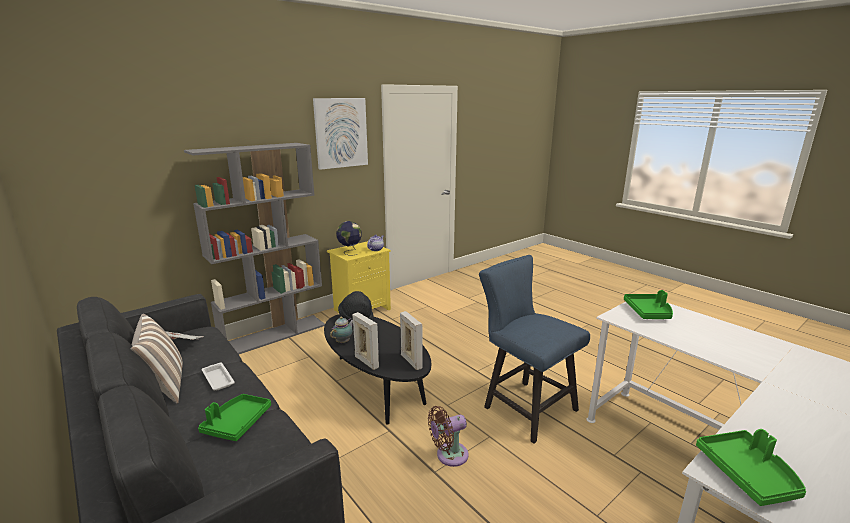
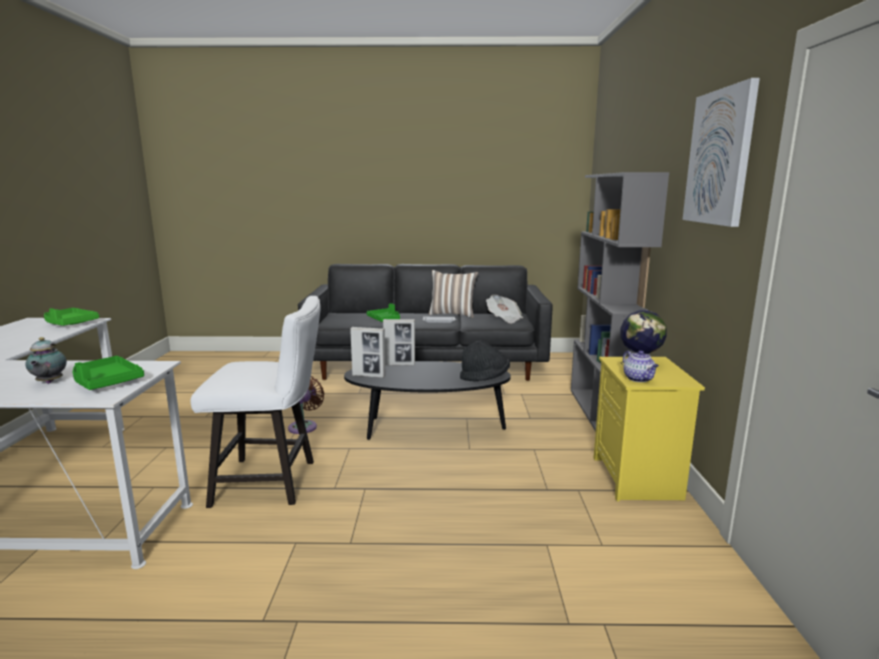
camera: 130 degrees right, 5 degrees down
(343, 341) = (447, 365): teapot -> teapot (49, 382)
(524, 406) = (273, 482): blue chair -> white chair

